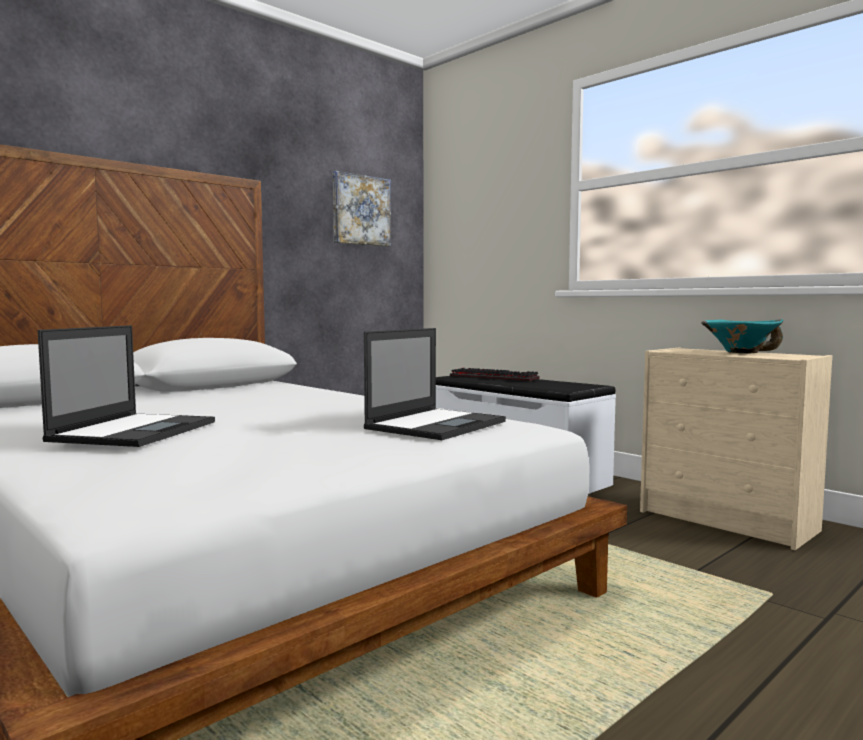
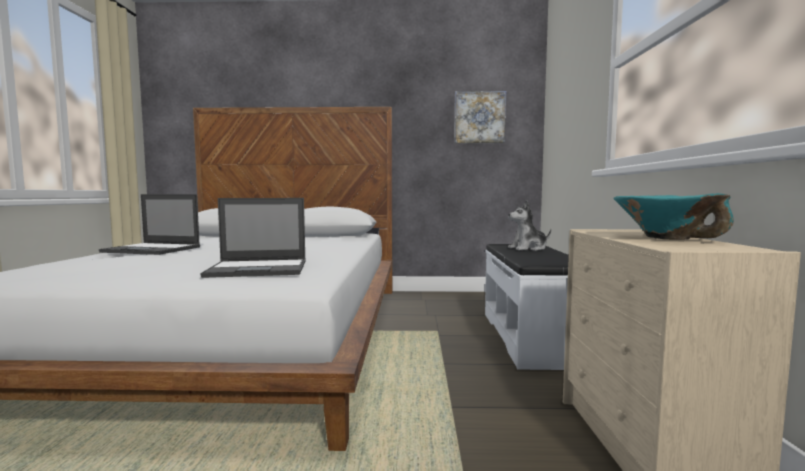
camera: 45 degrees right, 0 degrees up
(136, 431) = (153, 249): laptop -> laptop turned 45 degrees clockwise
(496, 378) = (528, 248): keyboard -> plush toy

